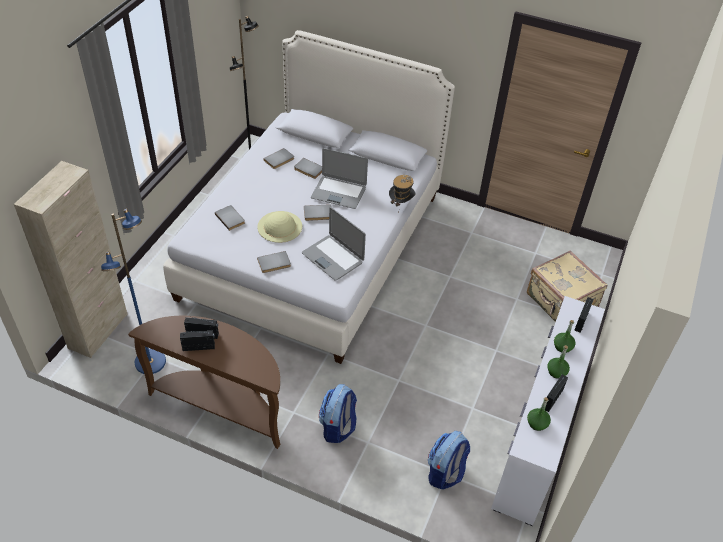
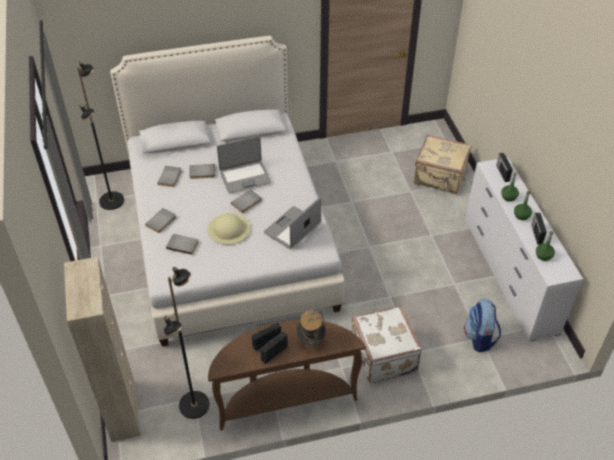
camera: 35 degrees left, 0 degrees up
(151, 362) = (195, 405): blue floor lamp -> black floor lamp
(274, 263) = (254, 259): grey book -> grey book (162, 222)
(333, 257) = (293, 228): laptop -> laptop turned 120 degrees clockwise
(338, 427) = (382, 356): backpack -> white suitcase
(401, 204) = (299, 161): hat -> hat (311, 340)

